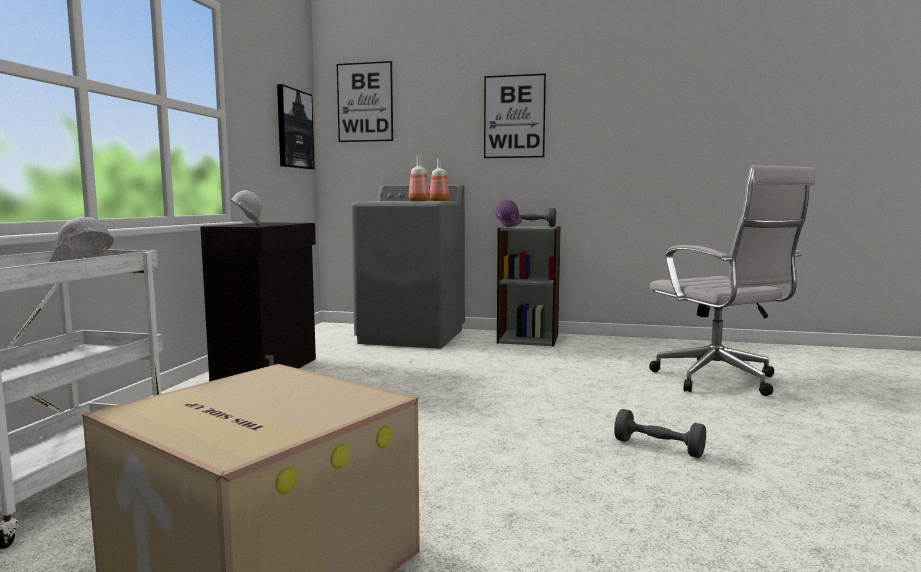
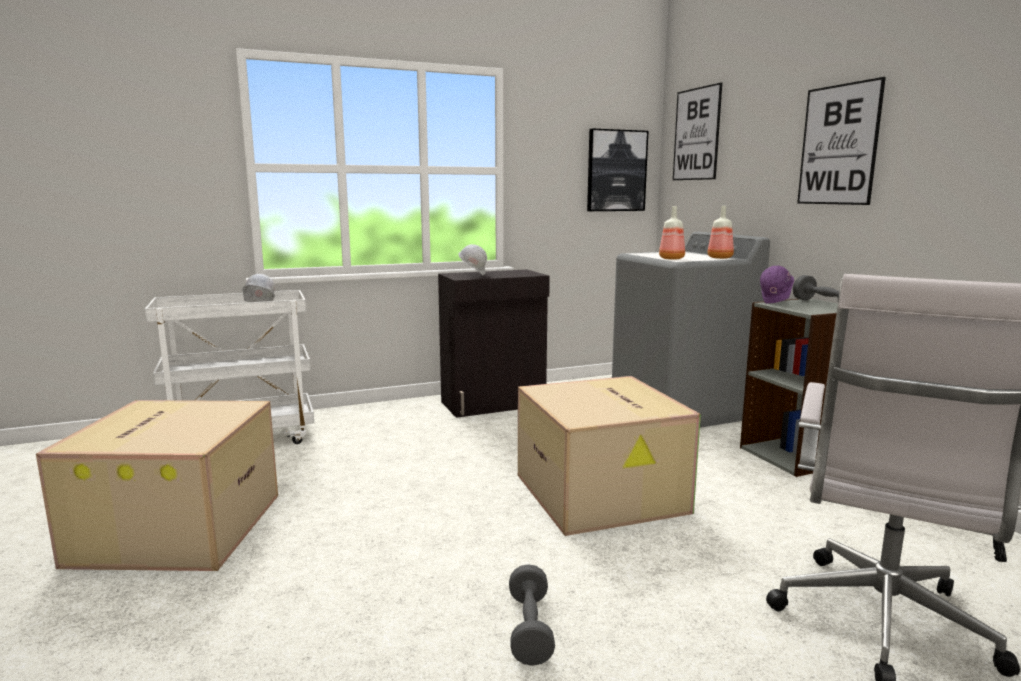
camera: 55 degrees right, 5 degrees up
(504, 385) = (603, 494): none -> cardboard box

